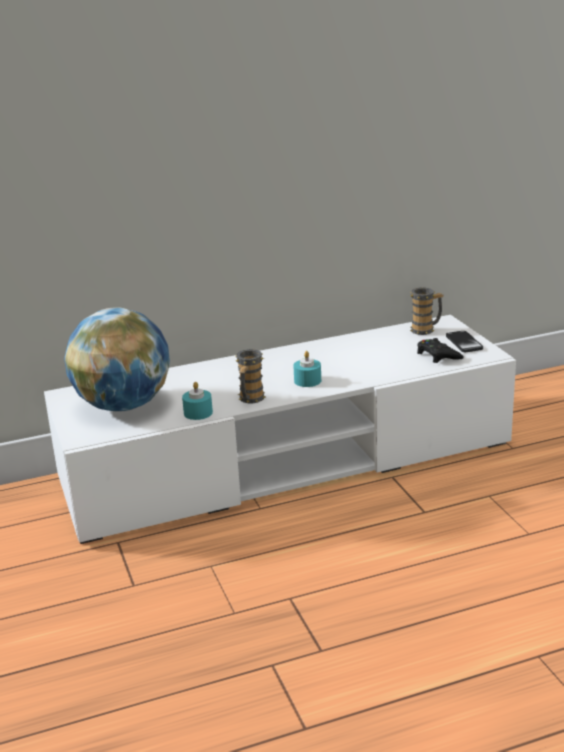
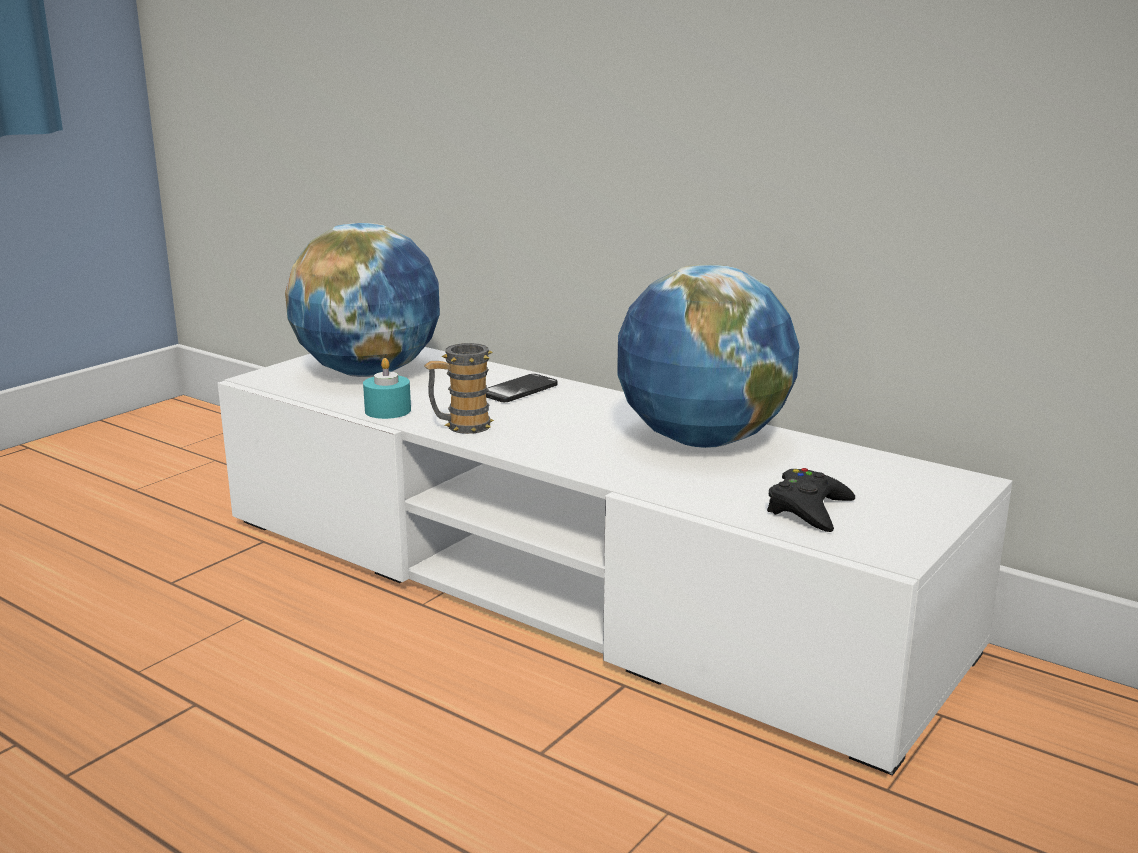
camera: 55 degrees right, 5 degrees down
(307, 381) = (569, 443): turquoise candle -> none
(342, 353) = (702, 441): none -> globe
(426, 330) = (903, 476): mug -> none
(464, 343) = (903, 518): phone -> phone (519, 390)

